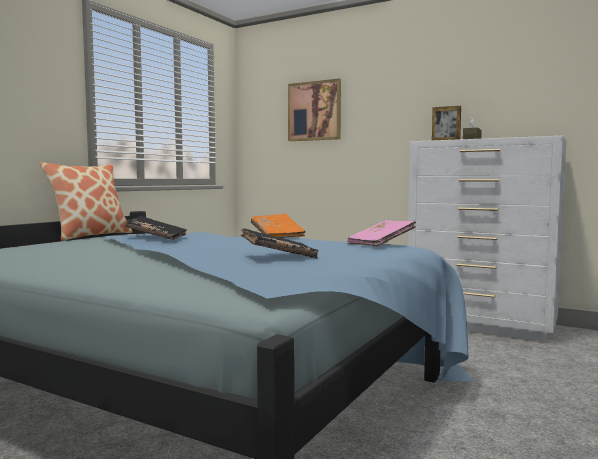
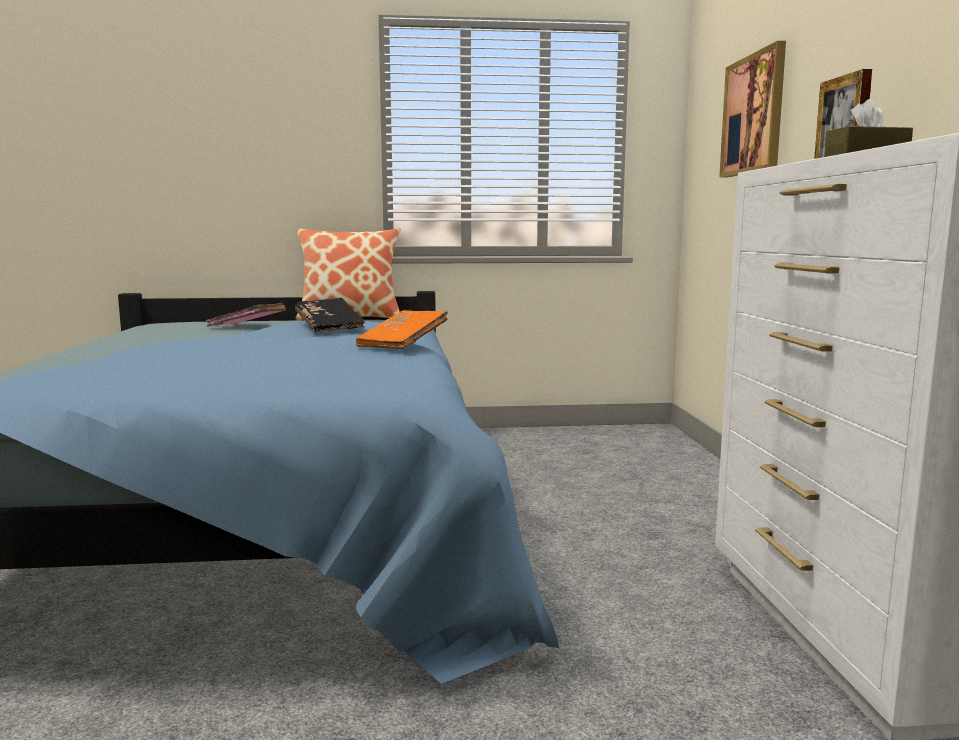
camera: 55 degrees right, 5 degrees up
(278, 257) = (193, 369): black book -> none
(381, 244) = (402, 379): pink book -> pink book (247, 327)

